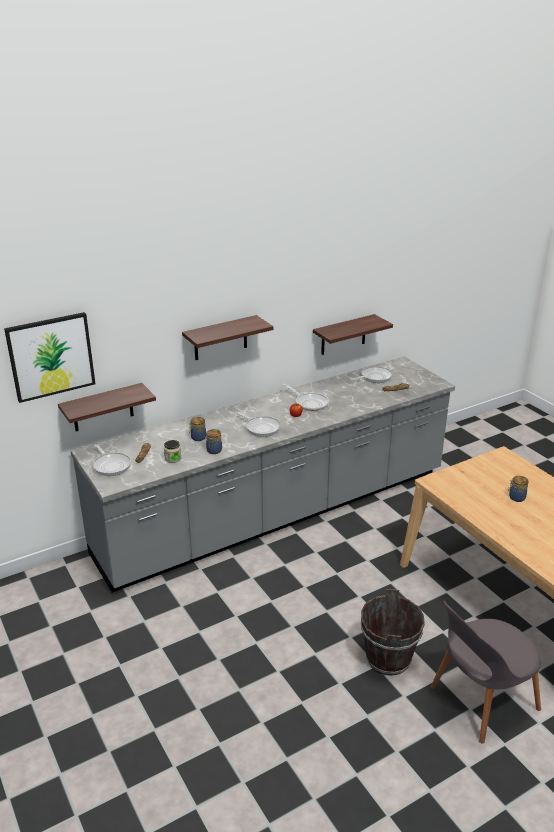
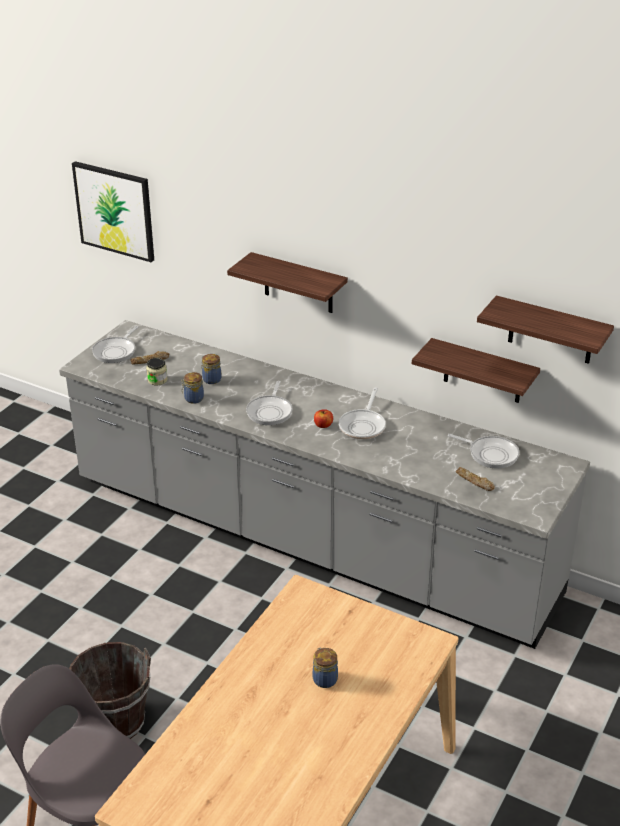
camera: 60 degrees right, 5 degrees up
(102, 408) = (162, 293): shelf -> shelf (551, 331)

